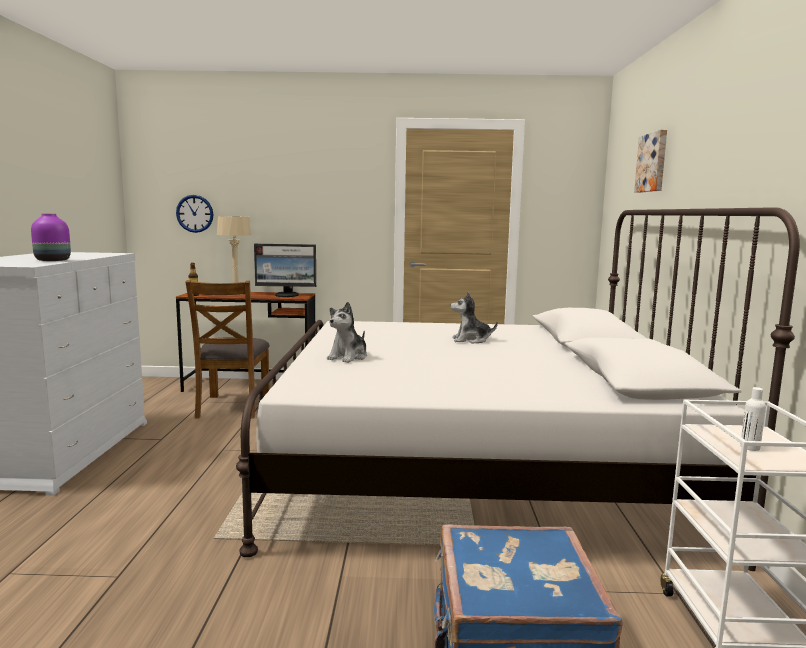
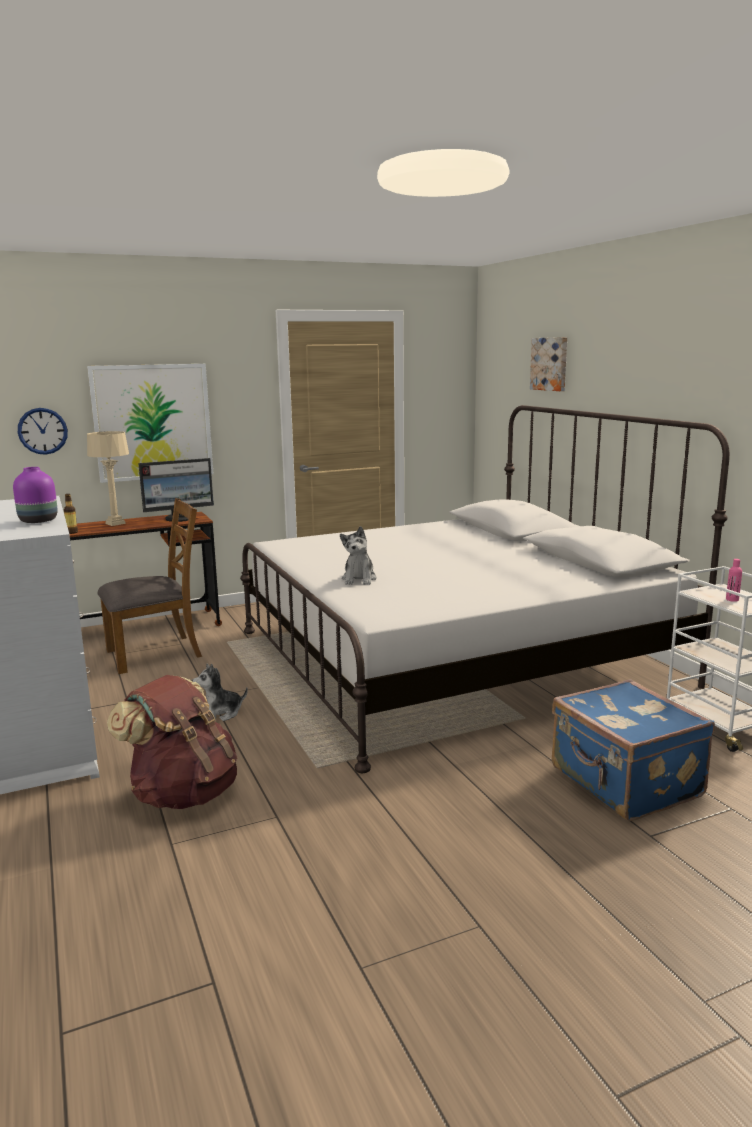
camera: 25 degrees left, 5 degrees up
(84, 528) = (183, 793): none -> brown backpack
(232, 406) = (155, 653): brown chair -> brown chair turned 90 degrees counterclockwise
(281, 212) = (152, 422): none -> picture
(471, 340) = (428, 545): plush toy -> plush toy (220, 714)
(750, 447) = (732, 599): white bottle -> pink bottle

